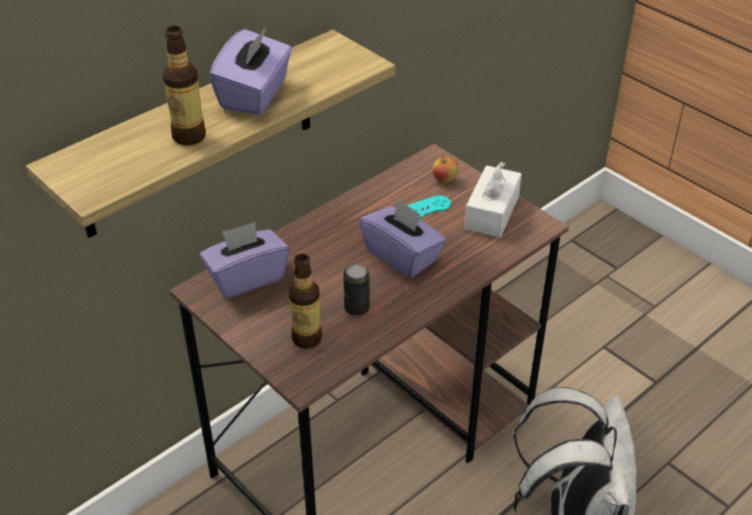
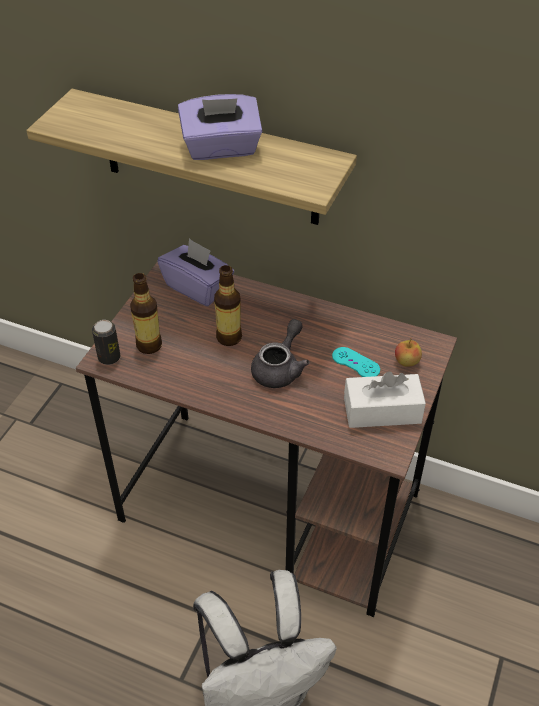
camera: 65 degrees right, 5 degrees up
(189, 136) = (144, 138): bottle -> bottle (229, 337)
(357, 308) = (198, 362): can -> can (109, 357)
(402, 256) = (280, 368): purple tissue box -> grey teapot

